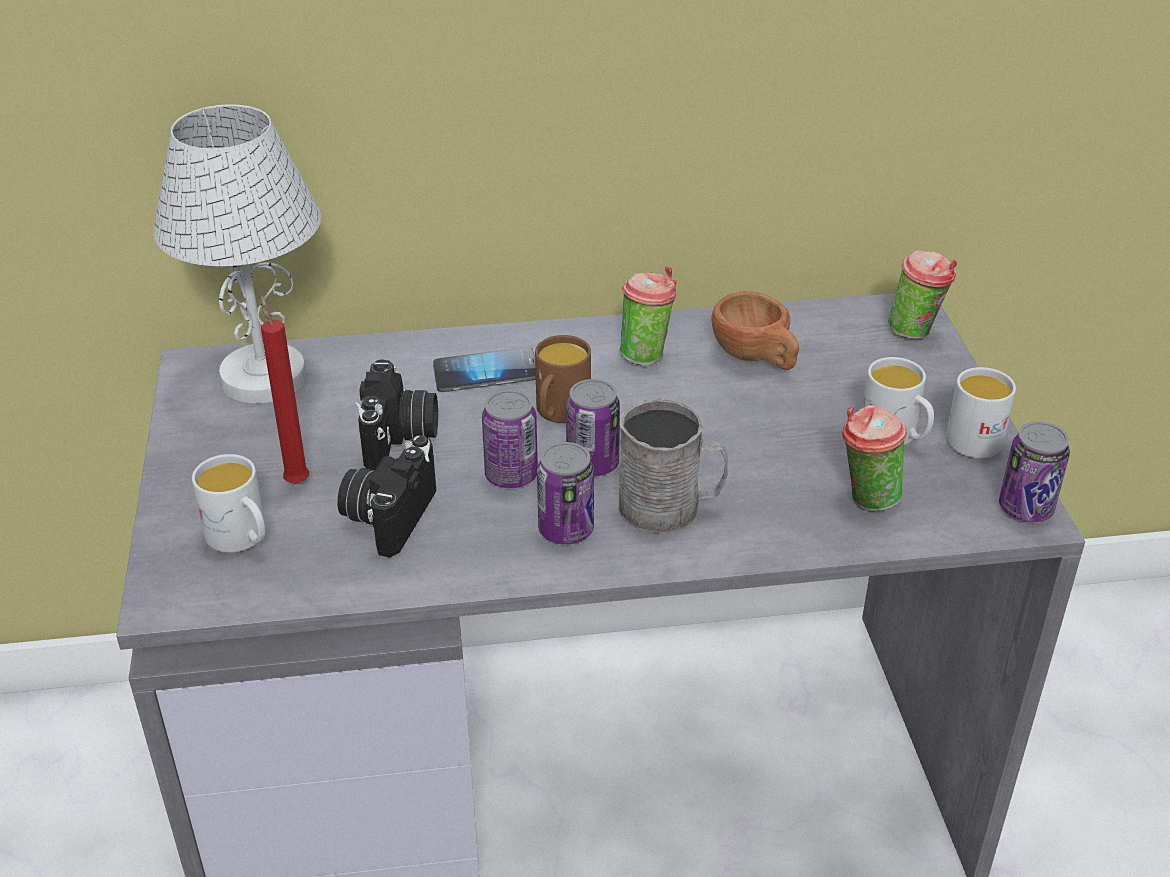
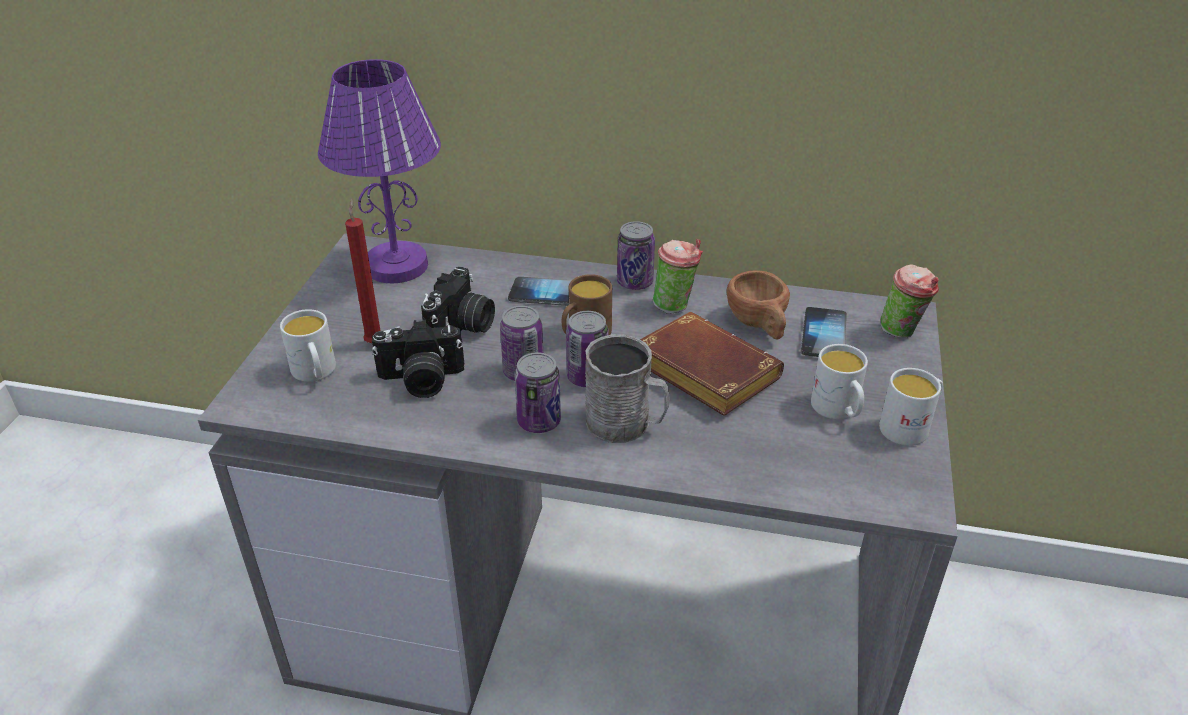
camera: 20 degrees right, 0 degrees up
(264, 376) = (397, 265): white table lamp -> purple table lamp
(388, 515) = (421, 381): camera -> camera turned 135 degrees counterclockwise
(720, 428) = (700, 372): none -> brown book
(833, 353) = (823, 335): none -> phone
(865, 499) = (784, 455): cup -> none
(1025, 508) = (918, 495): can -> can (635, 282)

